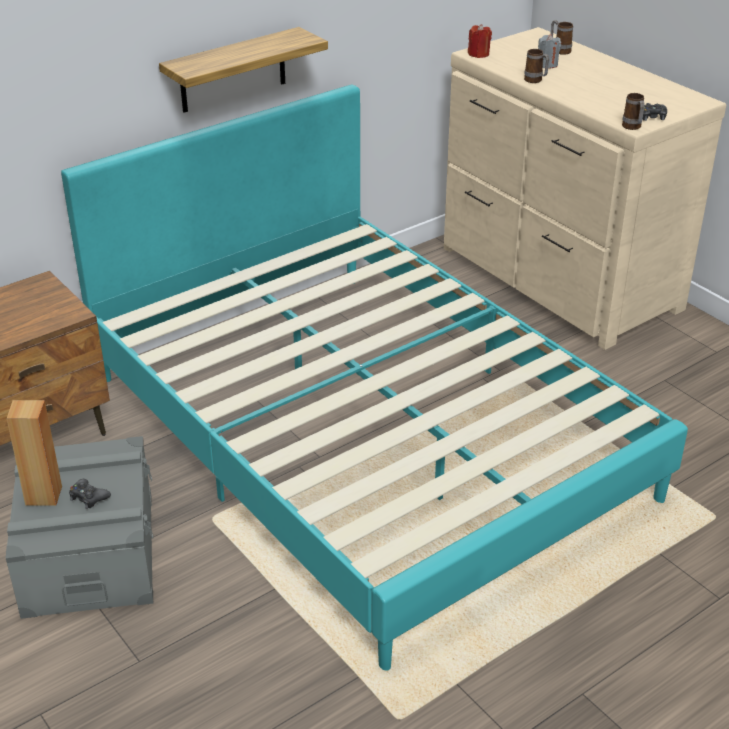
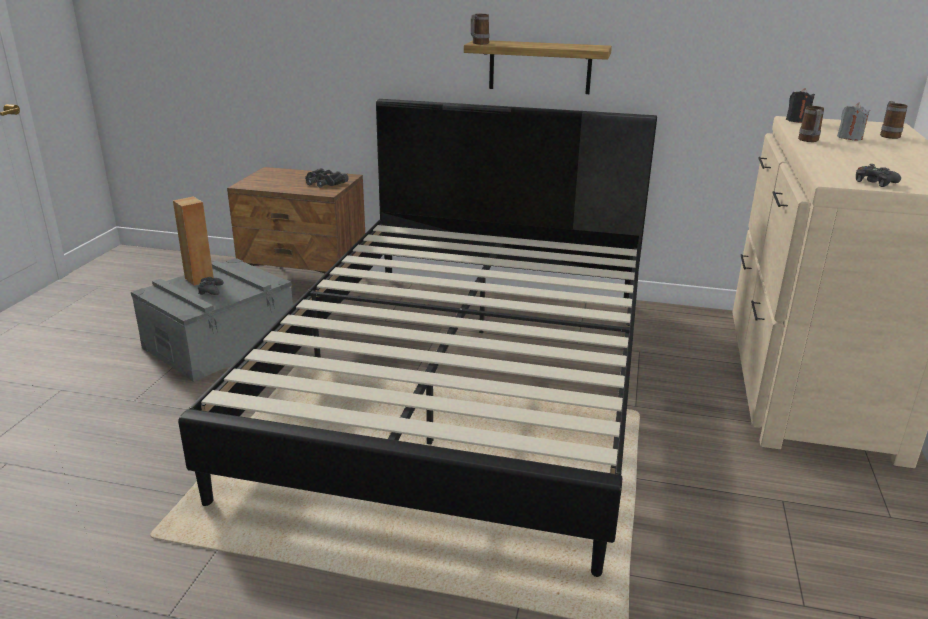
camera: 50 degrees right, 10 degrees down
(38, 303) = (324, 183): none -> black binoculars
(365, 433) = (464, 382): turquoise bed -> black bed
(478, 54) = (797, 120): red candle -> black candle
(632, 128) = (830, 181): mug -> mug (478, 43)

